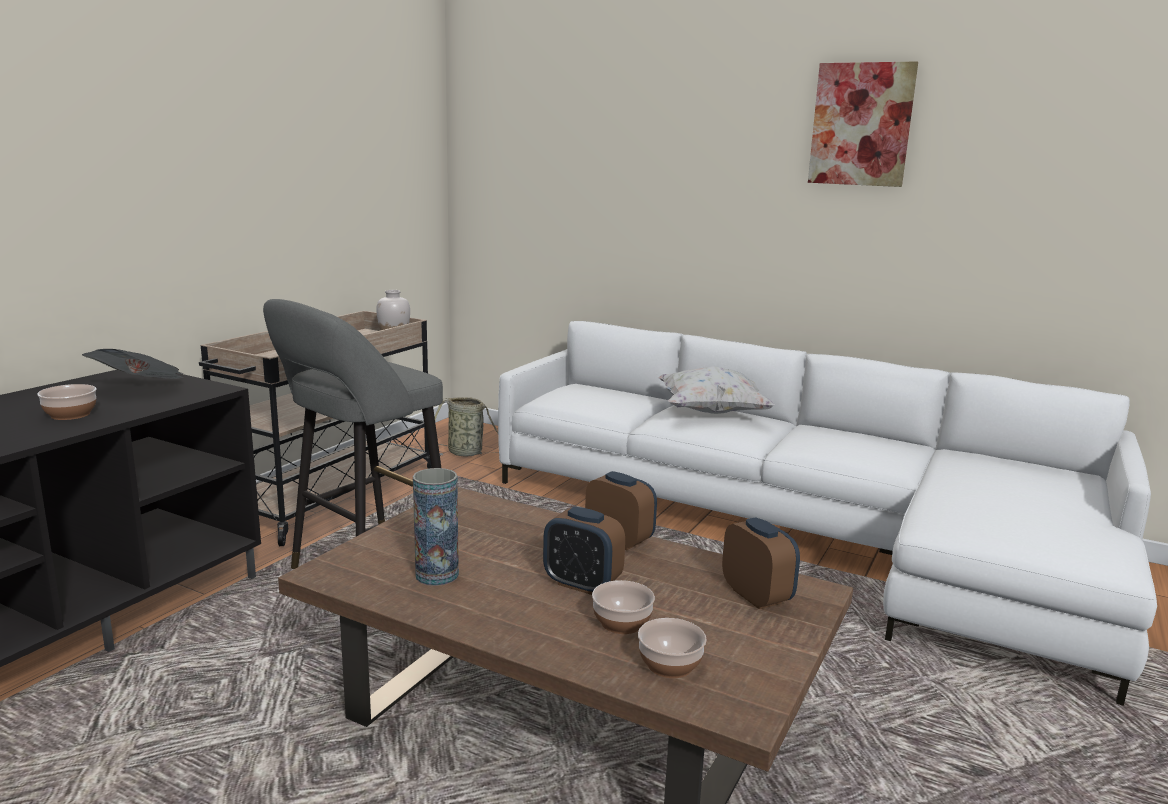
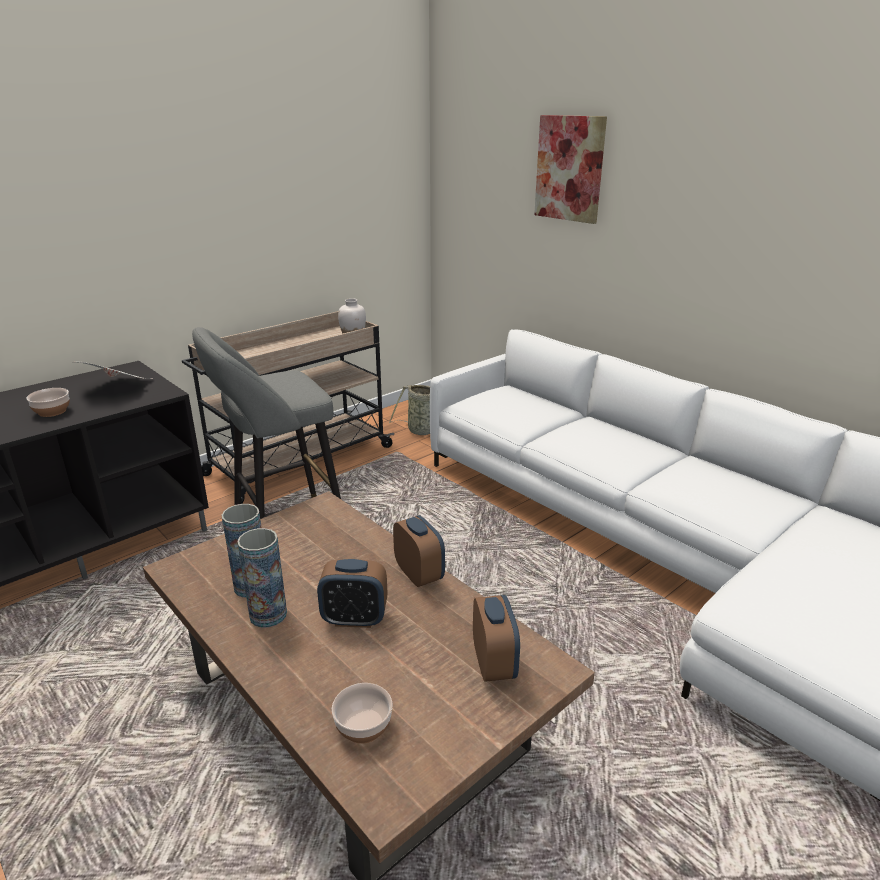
camera: 20 degrees right, 10 degrees up
(480, 595) = (268, 615): none -> vase
(582, 584) = (354, 619): alarm clock -> alarm clock turned 45 degrees counterclockwise
(622, 622) = (358, 669): bowl -> none
(711, 412) = (605, 434): white pillow -> none
(861, 124) = (791, 156): picture -> picture (569, 168)

